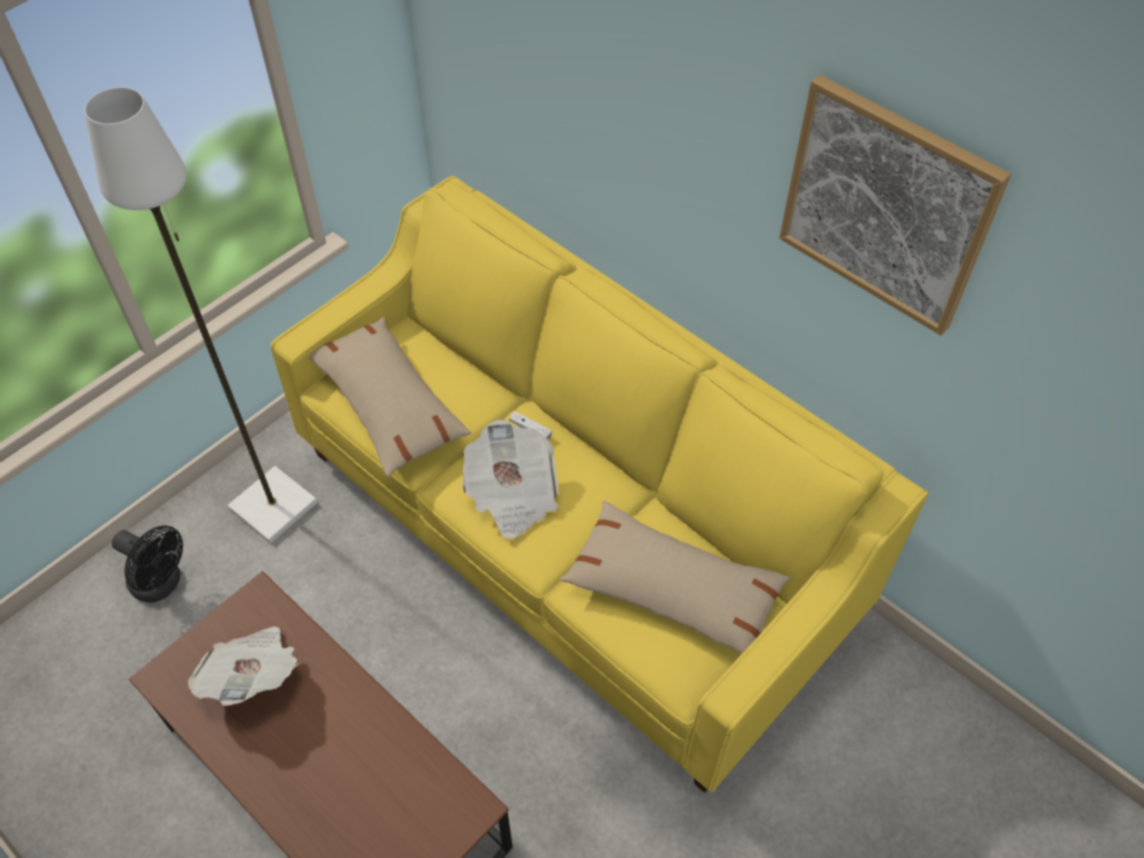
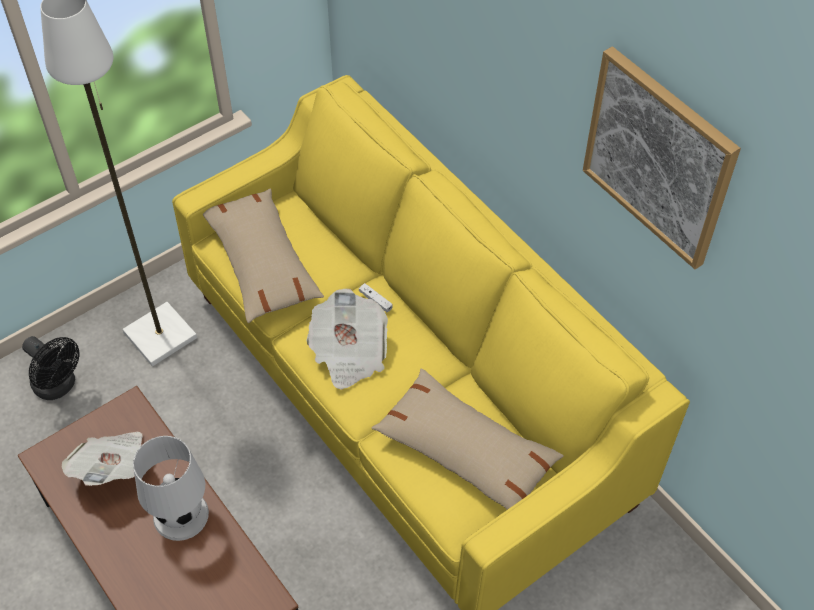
camera: 10 degrees right, 0 degrees up
(344, 721) = (180, 515): none -> white table lamp

